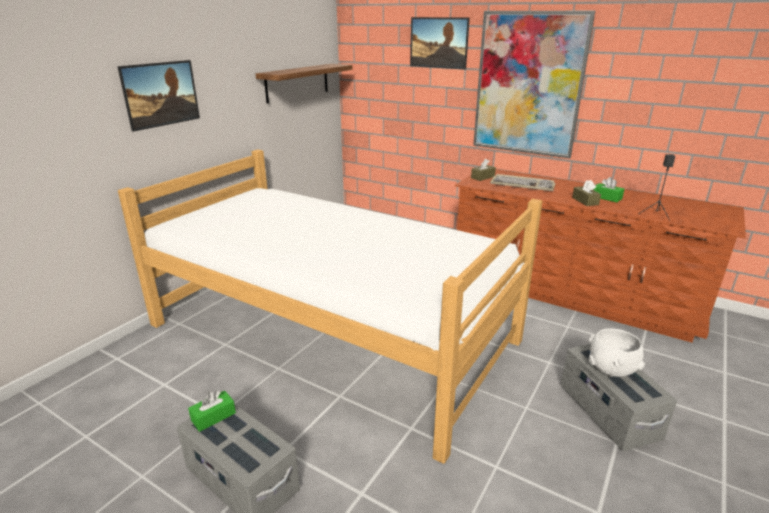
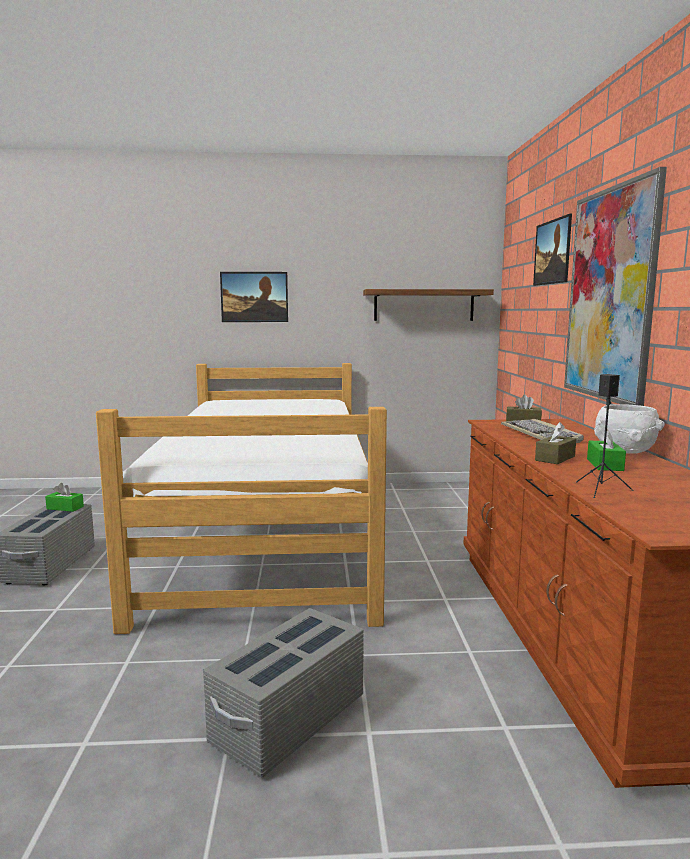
camera: 55 degrees right, 15 degrees down
(612, 370) = (288, 642): white bowl -> white bowl (625, 452)

